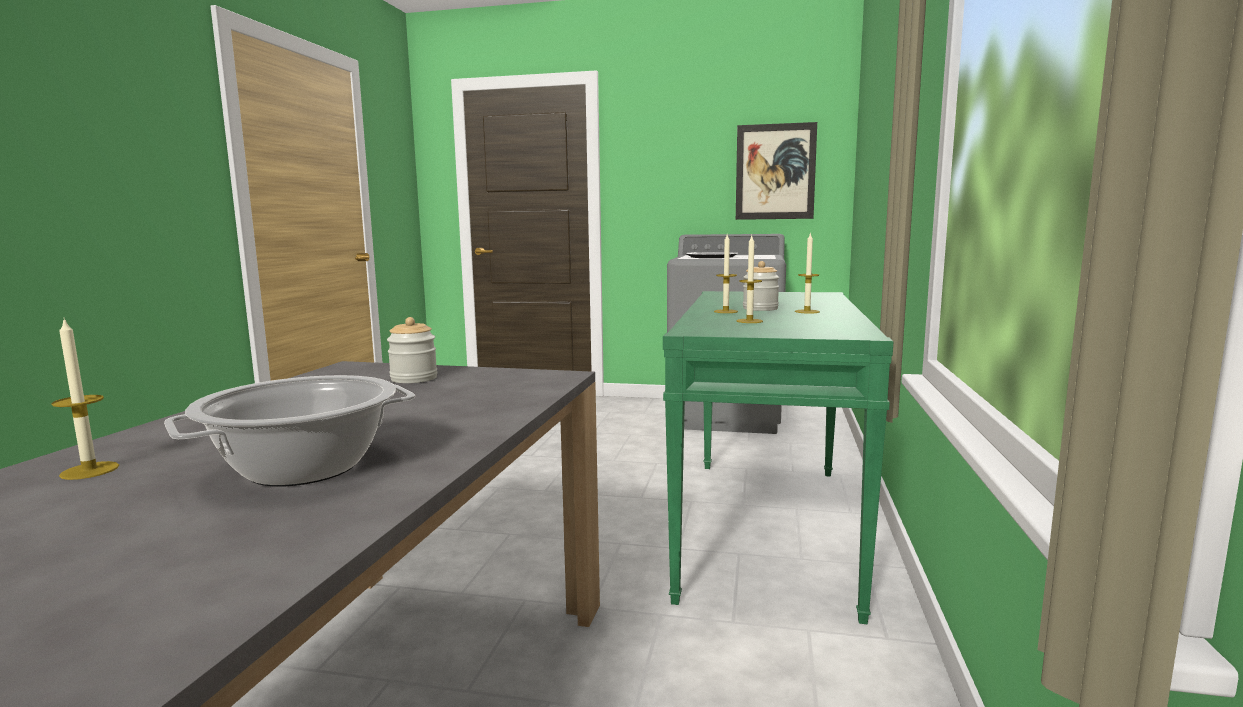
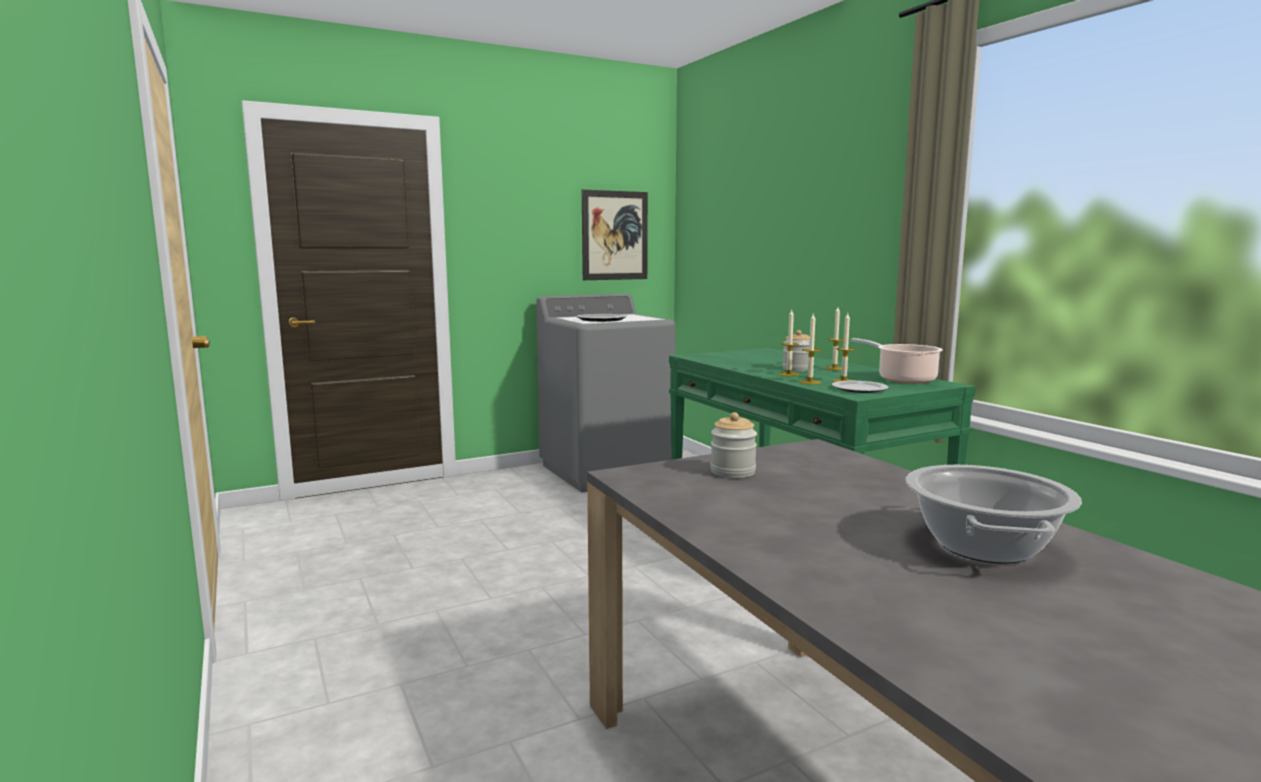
camera: 40 degrees left, 0 degrees up
(89, 470) = (885, 601): candle -> candle (810, 382)
(725, 328) = (860, 389): none -> plate
(830, 326) = (903, 379): none -> cooking pot

